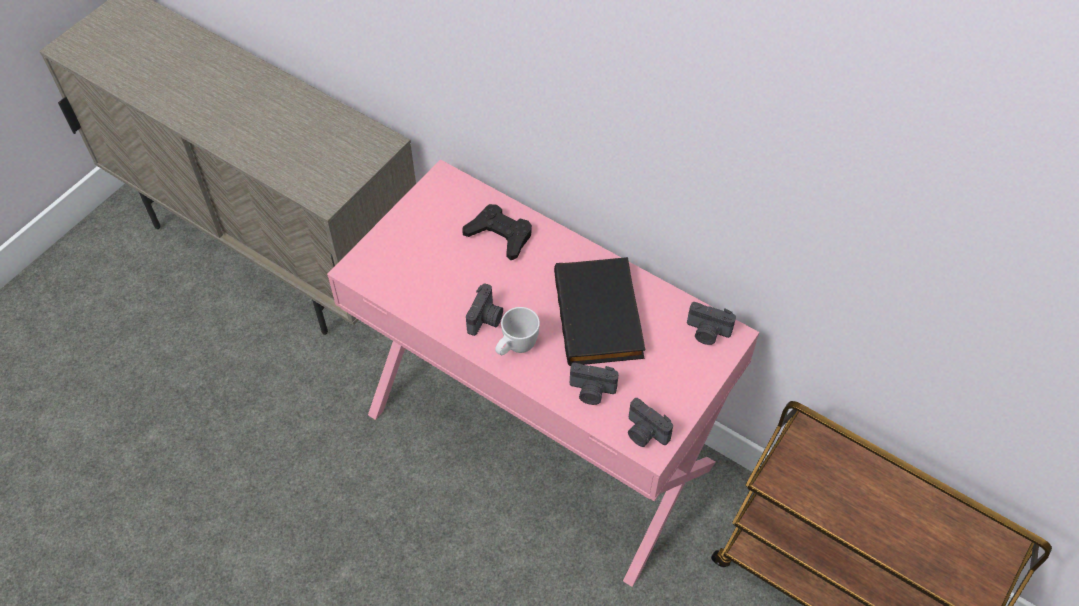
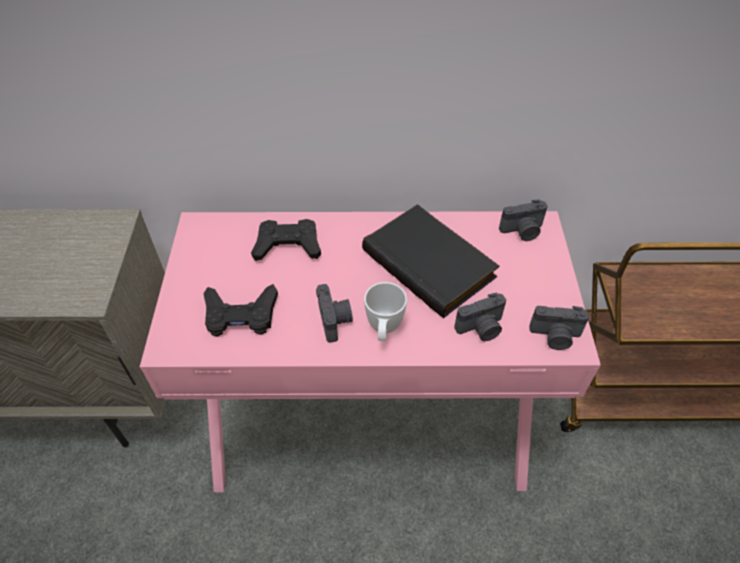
camera: 35 degrees left, 5 degrees down
(421, 274) = (240, 315): none -> black game controller

